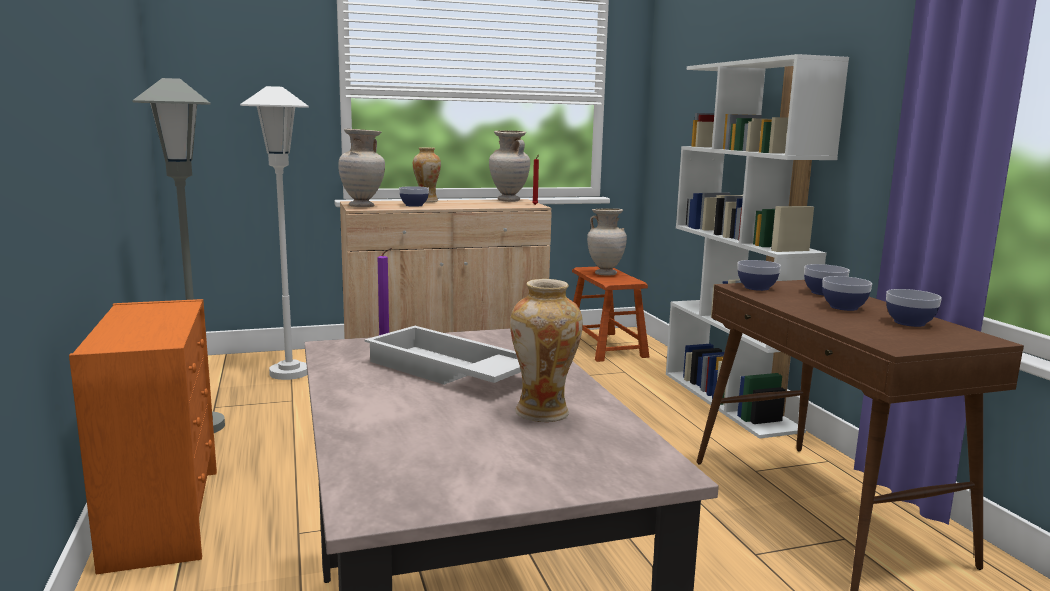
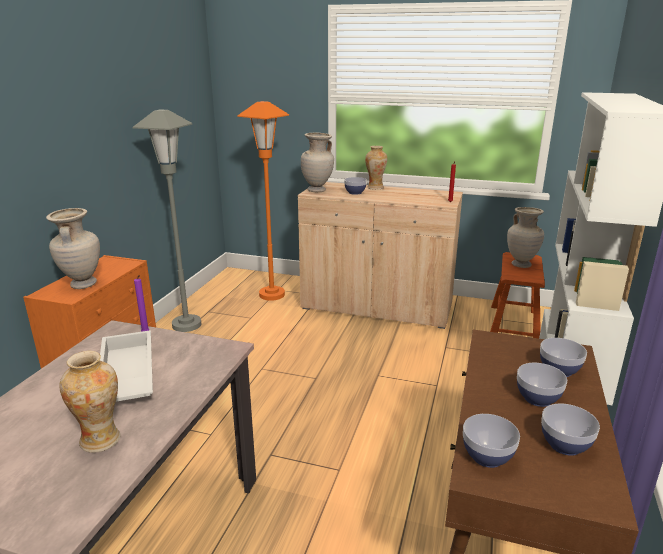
camera: 35 degrees right, 10 degrees up
(289, 373) = (272, 294): white floor lamp -> orange floor lamp
(508, 200) = (440, 193): beige vase -> beige vase (82, 284)
(756, 288) = (502, 345): bowl -> bowl (487, 456)

